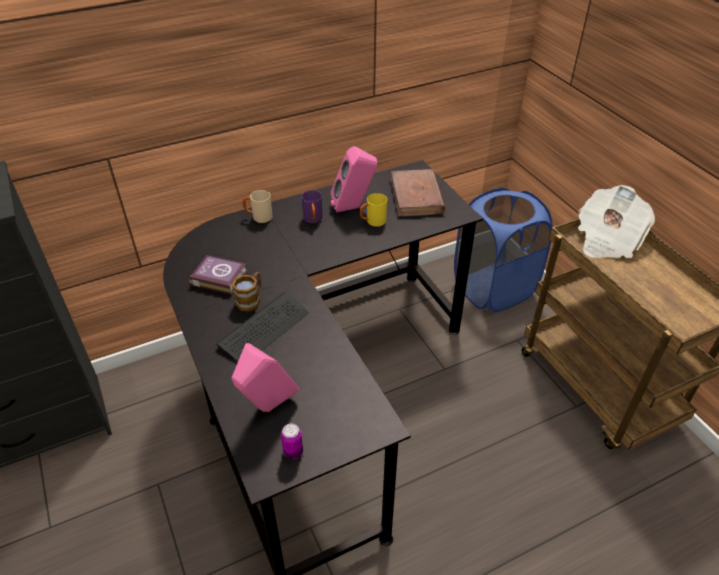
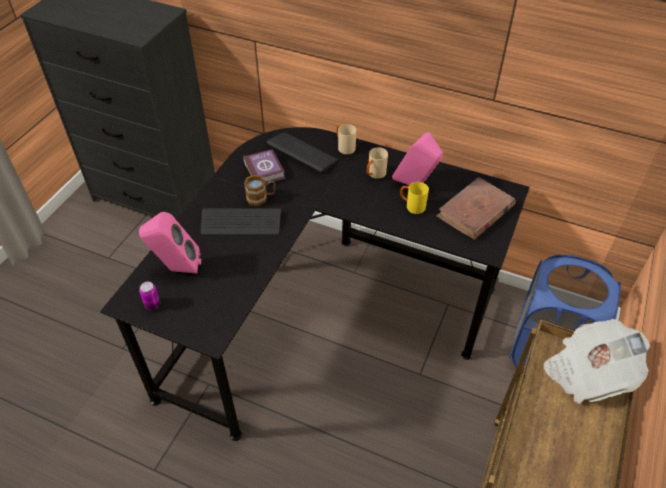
camera: 50 degrees right, 5 degrees up
(230, 244) = (302, 153): none -> keyboard
(313, 220) = (374, 175): purple mug -> beige mug

